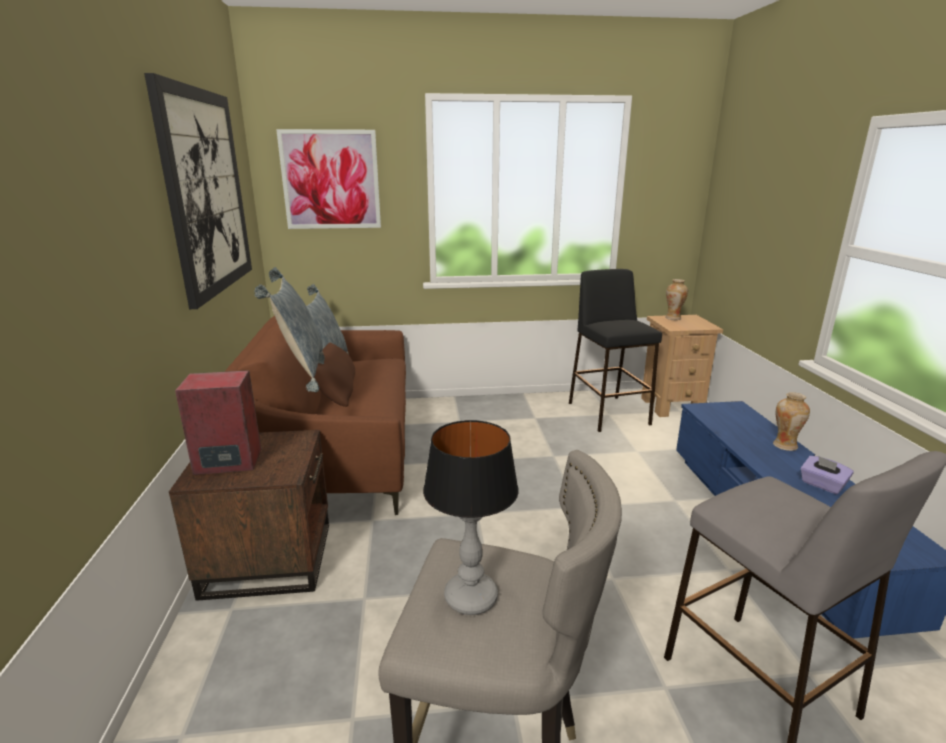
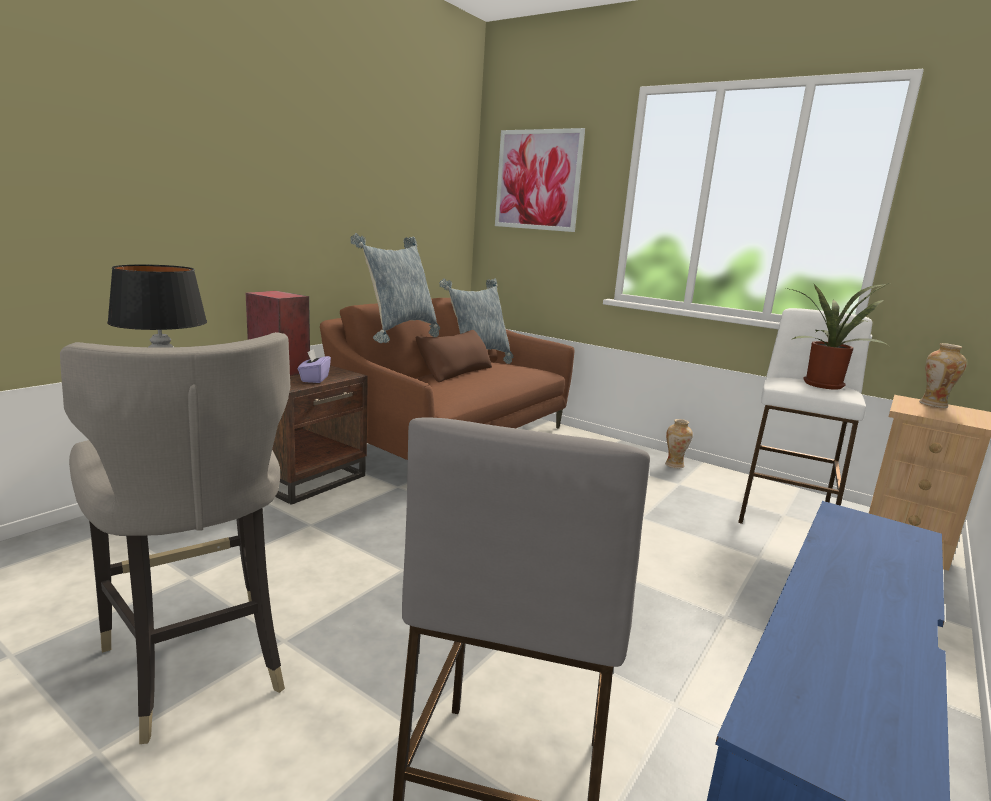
camera: 40 degrees right, 5 degrees down
(206, 193) = (382, 167): picture -> none
(608, 413) = (785, 513): black stool -> white stool
(627, 322) = (823, 384): none -> potted plant
(784, 445) = (903, 591): vase -> vase (674, 465)
(822, 485) = (869, 645): purple tissue box -> purple tissue box (314, 379)

